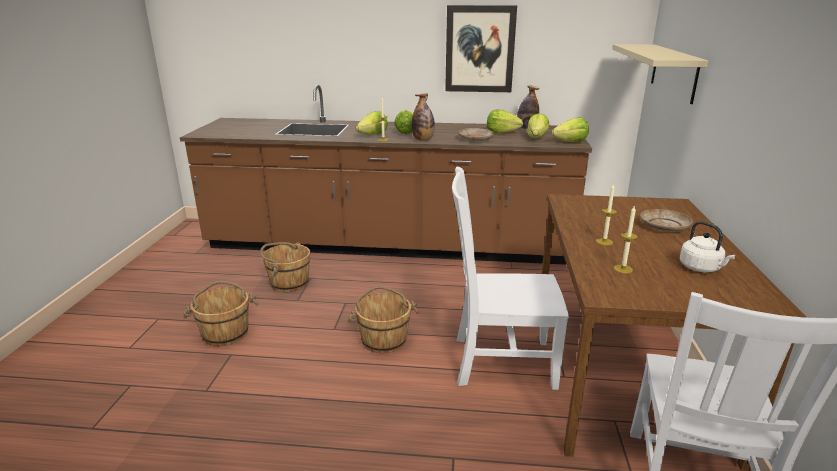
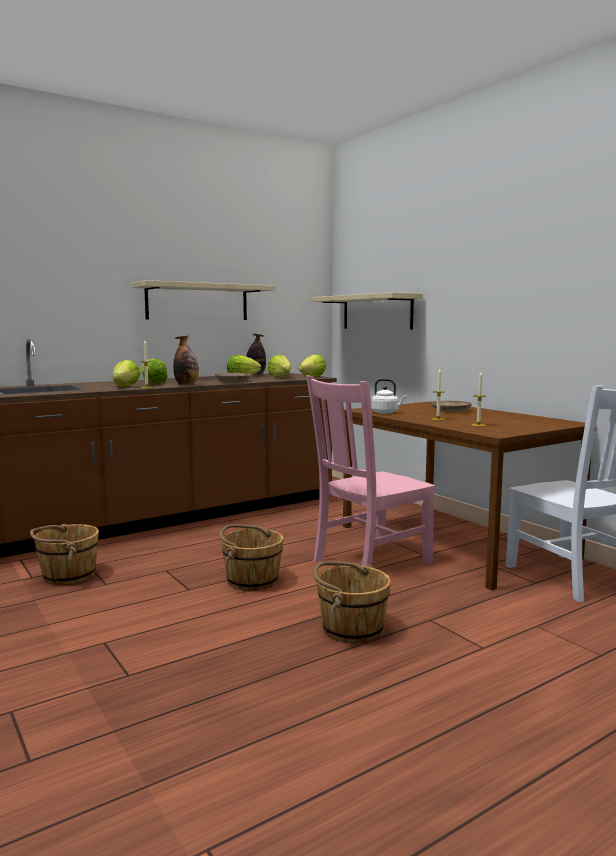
camera: 40 degrees left, 15 degrees down
(225, 332) = (62, 631): brown bucket -> brown bucket (351, 628)
(480, 49) = (197, 302): picture -> beige shelf
(499, 361) = (369, 562): white chair -> pink chair
(701, 268) = (513, 419): white kettle -> white kettle (386, 412)

